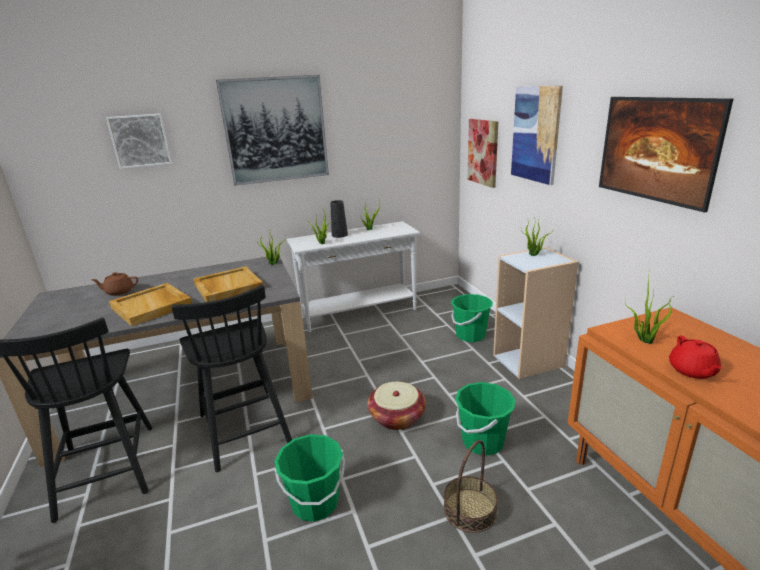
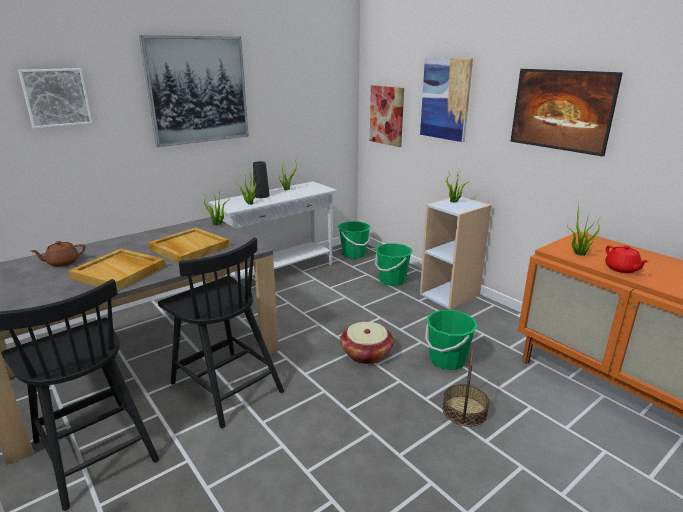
camera: 20 degrees left, 0 degrees up
(315, 503) = (334, 433): green bucket -> green bucket (353, 254)

